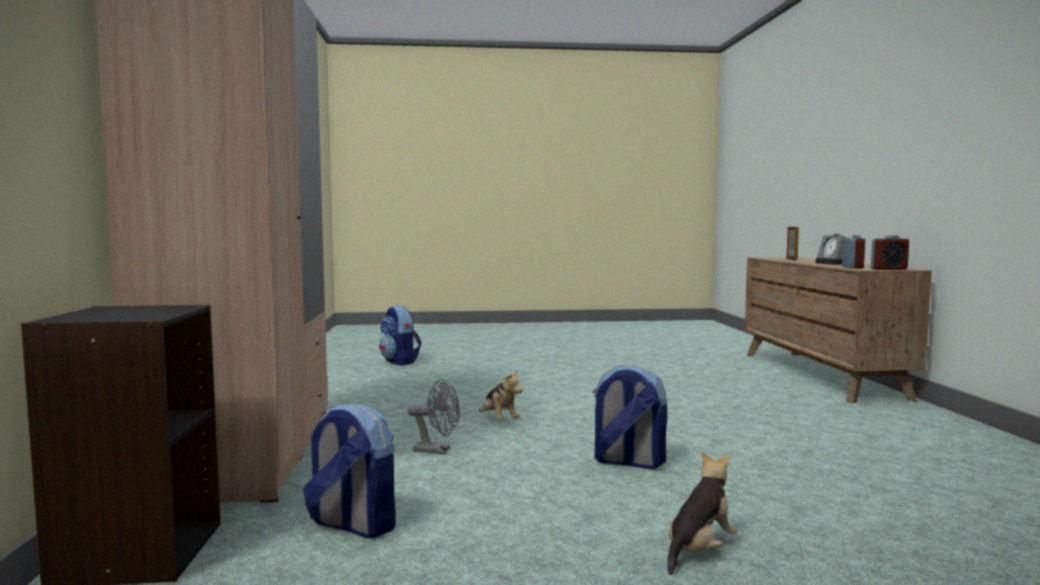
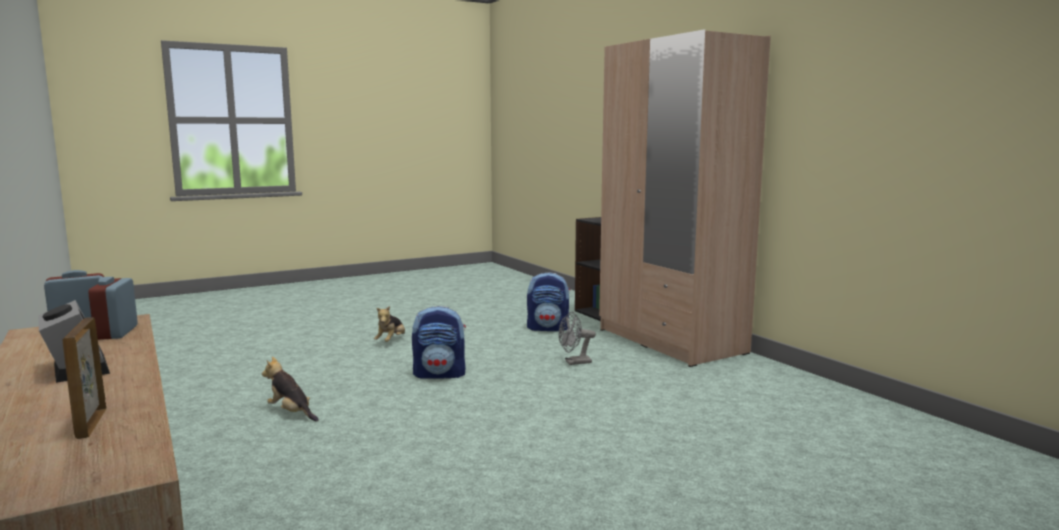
camera: 155 degrees right, 5 degrees up
(400, 362) = (914, 487): backpack -> none
(498, 420) = (573, 394): plush toy -> plush toy (291, 413)

